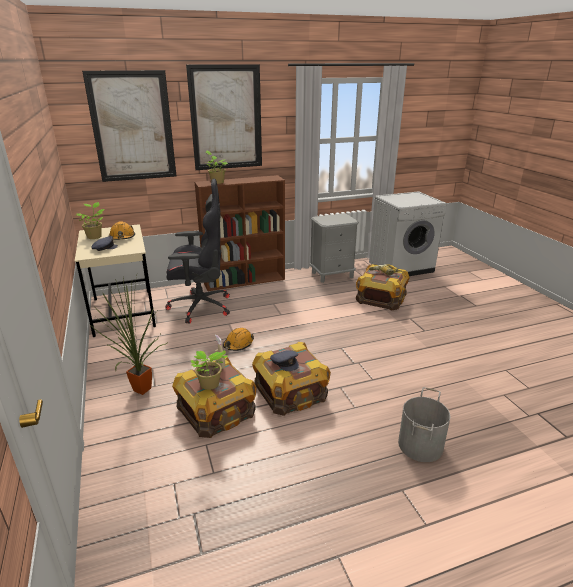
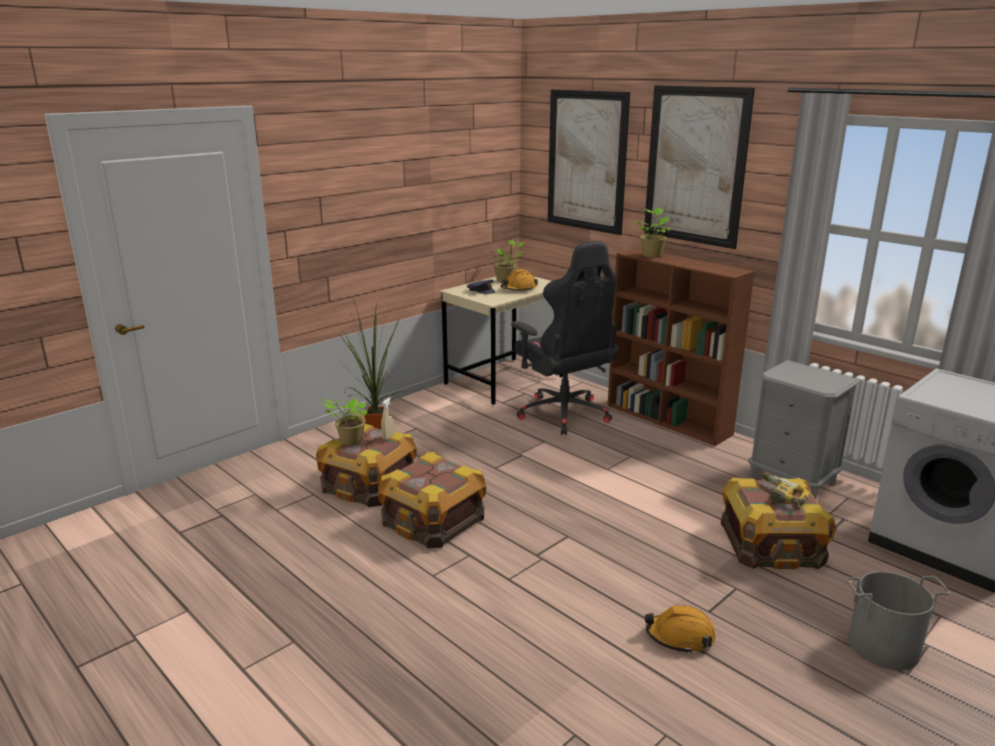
camera: 65 degrees right, 5 degrees down
(238, 344) = (503, 460): orange hard hat -> orange hard hat (680, 637)
(285, 362) = (421, 471): grey cap -> none
(419, 445) = (384, 645): grey bucket -> grey bucket (883, 645)

